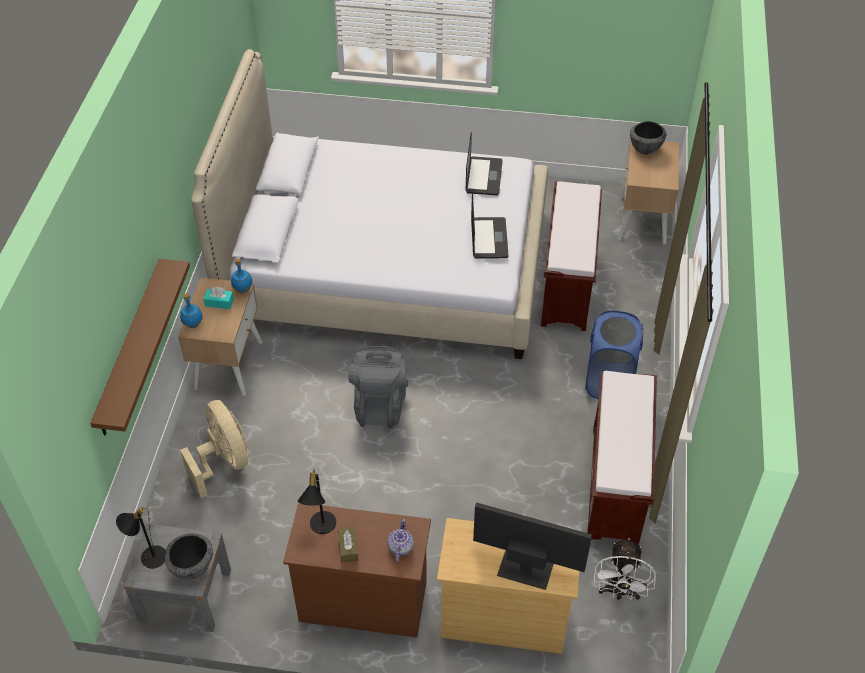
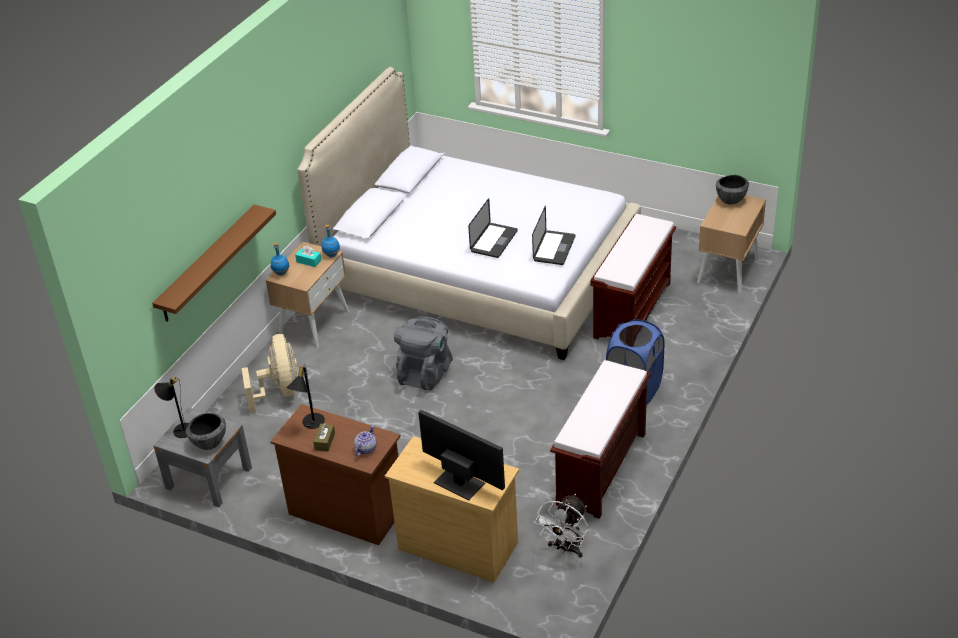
camera: 20 degrees right, 10 degrees down
(484, 177) = (573, 202): laptop -> laptop (494, 241)

